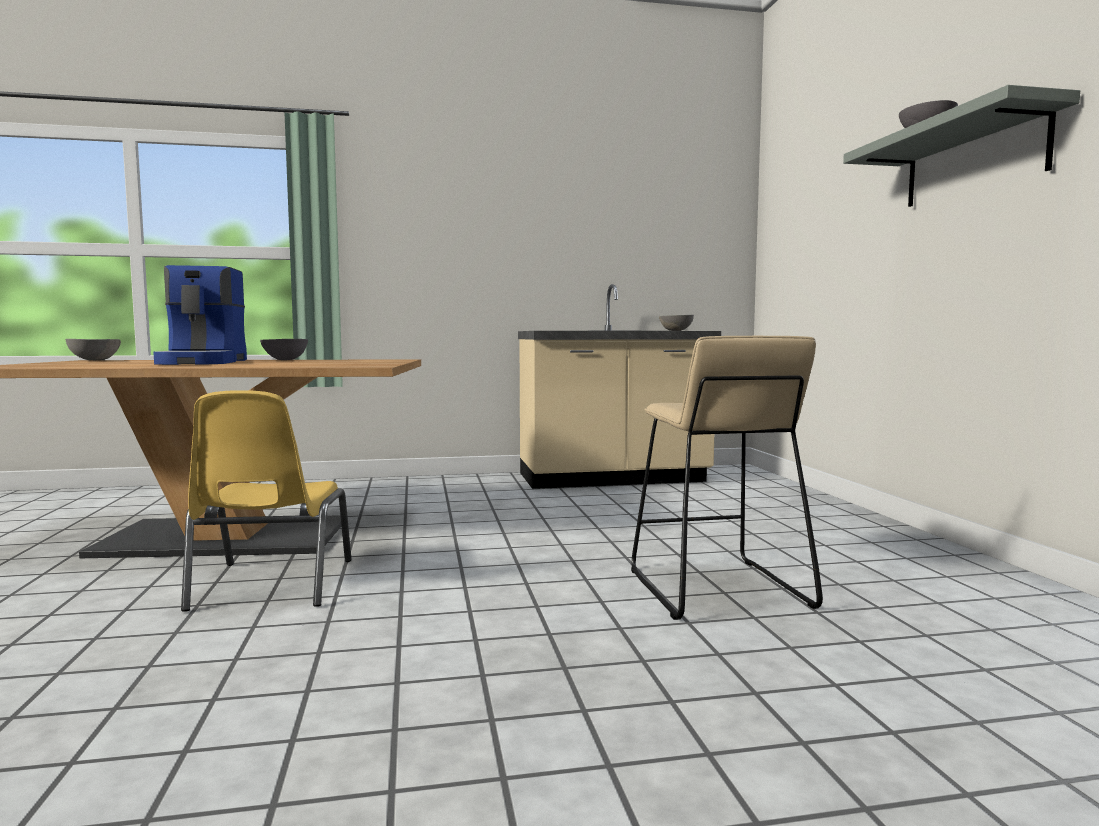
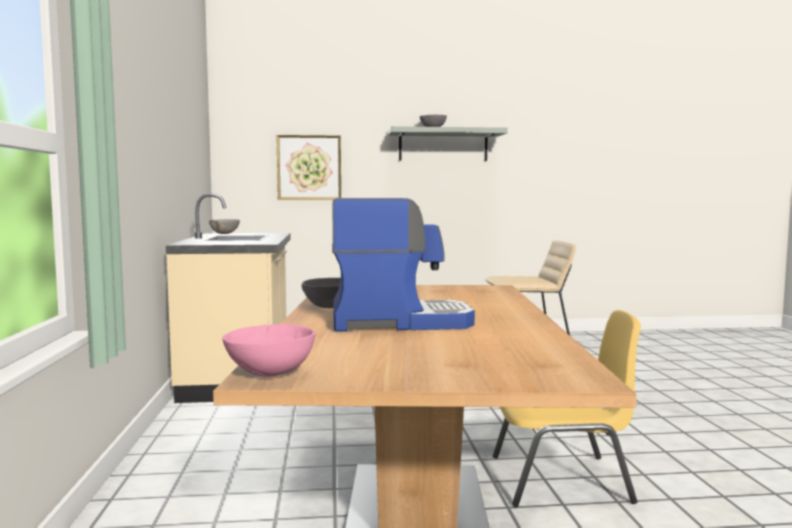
camera: 85 degrees left, 0 degrees up
(94, 360) = (269, 374): grey bowl -> pink bowl
(819, 241) = (309, 167): none -> picture

